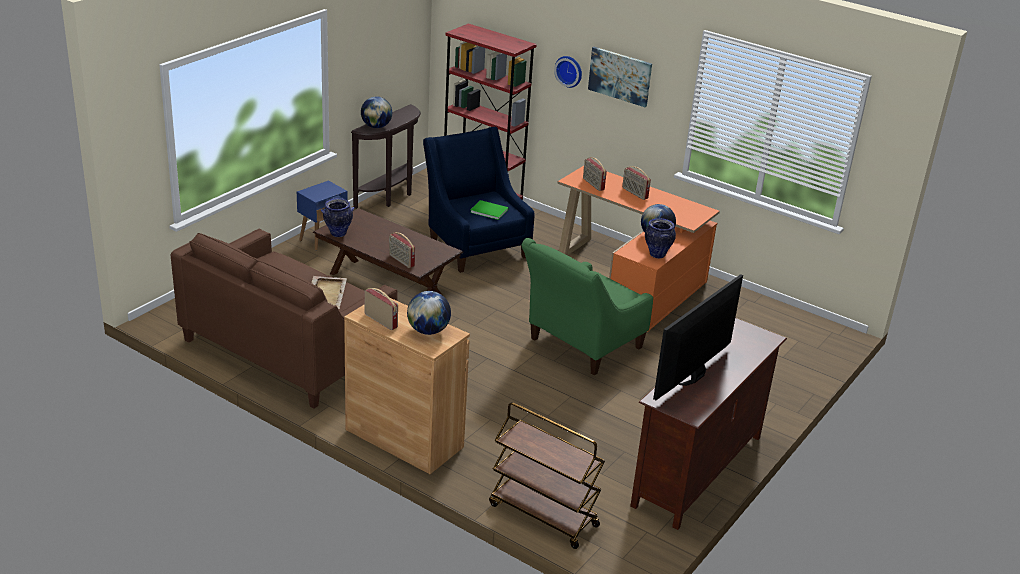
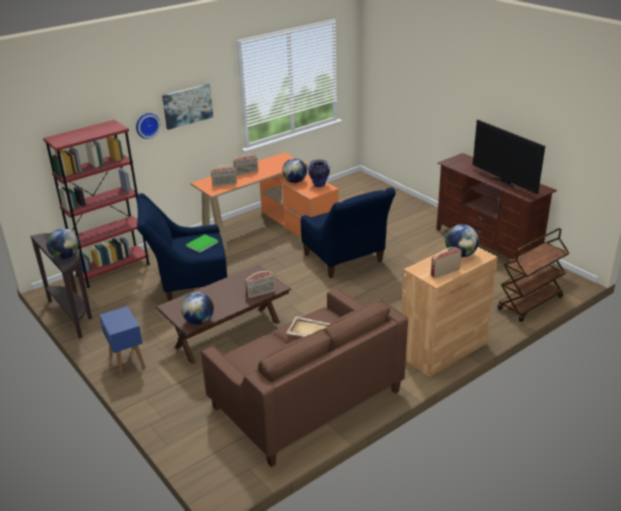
camera: 70 degrees left, 0 degrees up
(338, 234) = (199, 321): vase -> globe
(580, 346) = (346, 260): green armchair -> blue armchair

